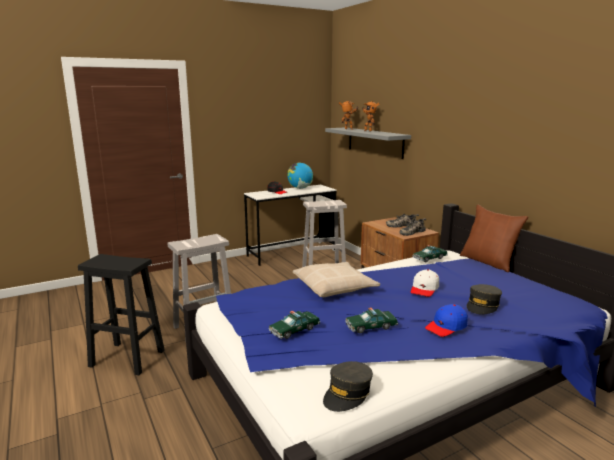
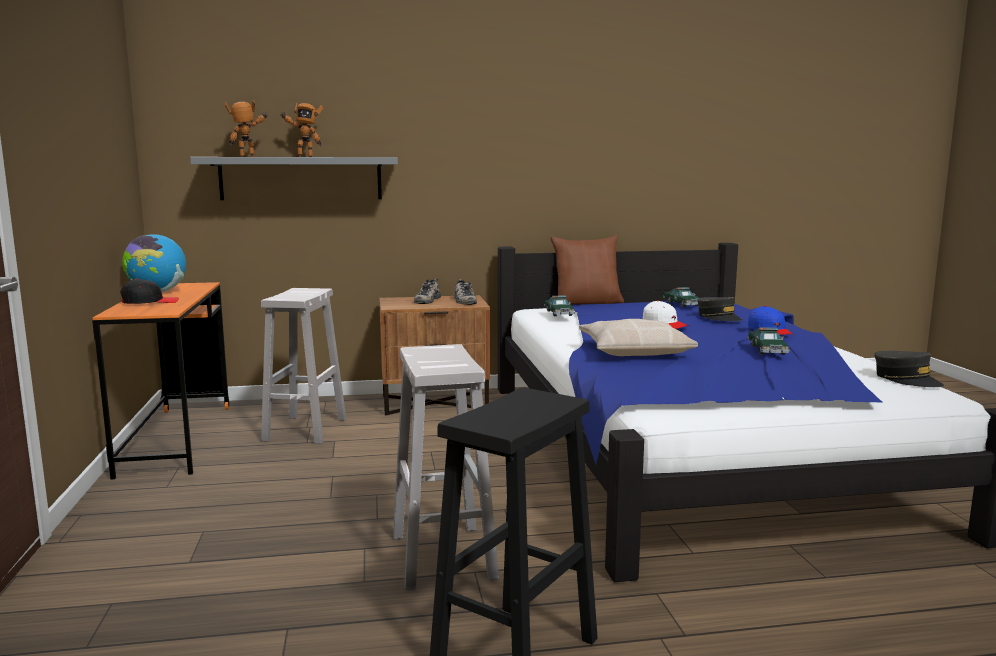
camera: 70 degrees left, 5 degrees down
(291, 253) = (177, 439): white desk -> orange desk
(294, 330) = (775, 374): toy car -> toy car (682, 304)

